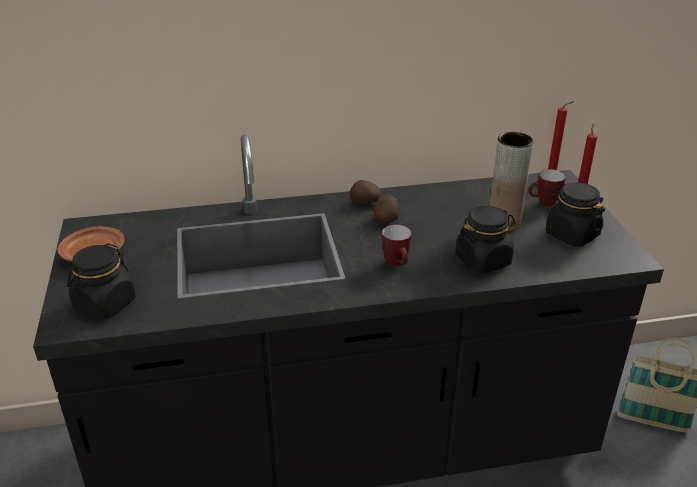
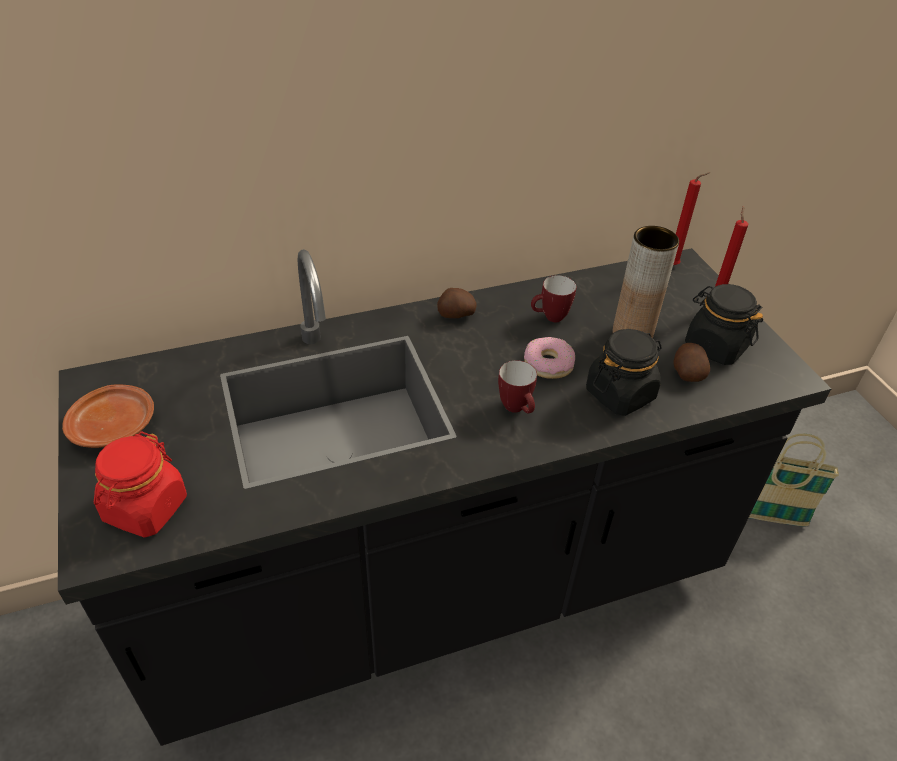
camera: 10 degrees left, 10 degrees up
(105, 304) = (145, 509): black jar -> red jar
(386, 219) = (487, 339): potato -> potato (686, 373)
(430, 238) = (548, 364): none -> donut
(543, 203) = (672, 301): mug -> mug (550, 318)

